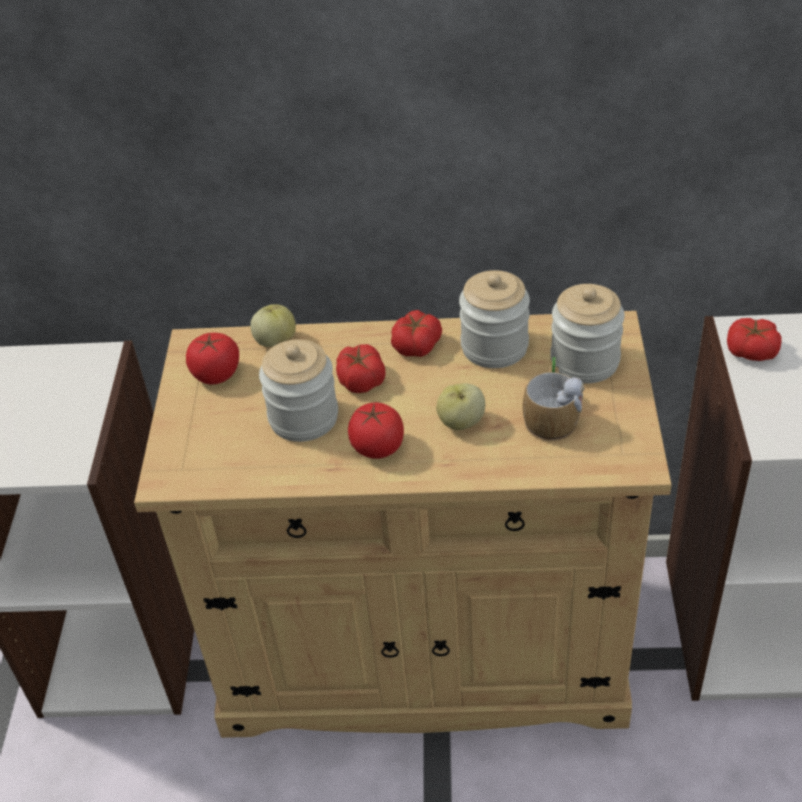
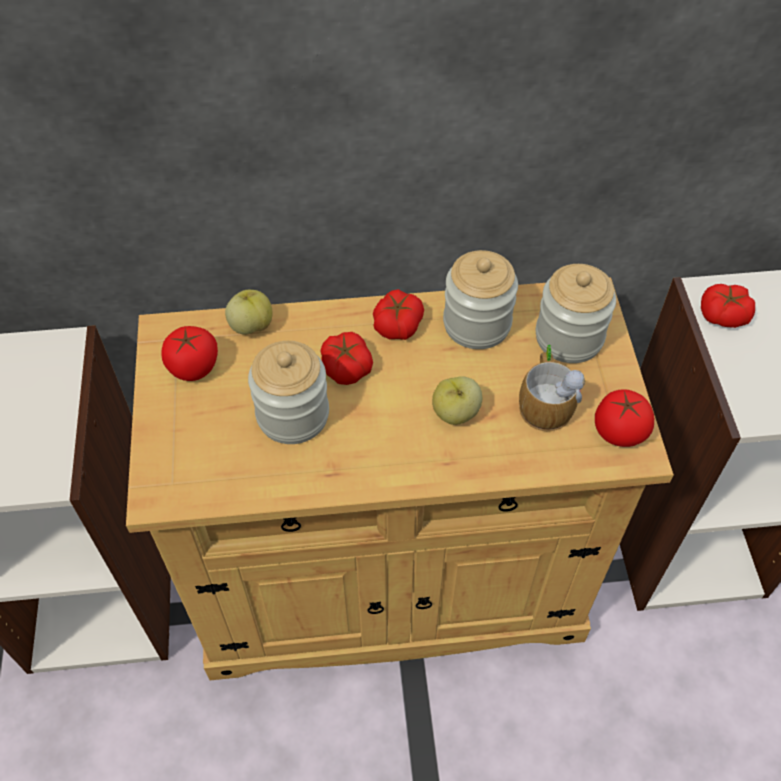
camera: 10 degrees left, 10 degrees up
(377, 447) = (374, 446): tomato -> tomato (619, 431)

